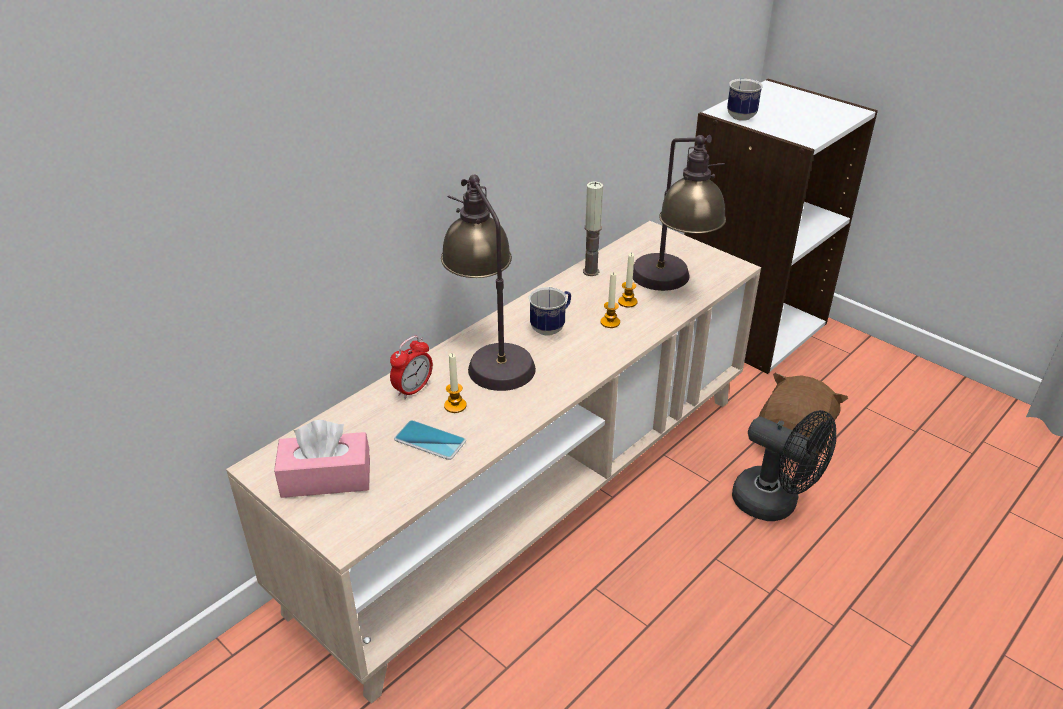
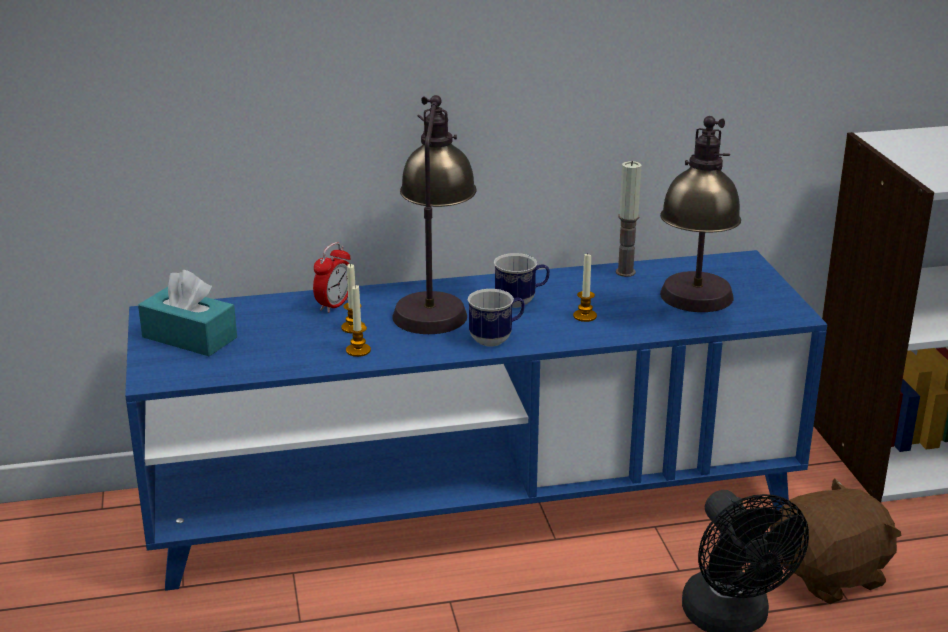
camera: 35 degrees right, 10 degrees down
(326, 478) = (189, 337): pink tissue box -> turquoise tissue box
(413, 389) = (334, 305): alarm clock -> alarm clock turned 45 degrees counterclockwise
(430, 440) = (299, 343): phone -> none
(531, 496) = (473, 504): beige tv stand -> blue tv stand
(627, 302) = (627, 306): candle -> candle (358, 350)
(743, 115) = (899, 145): mug -> mug (496, 339)

